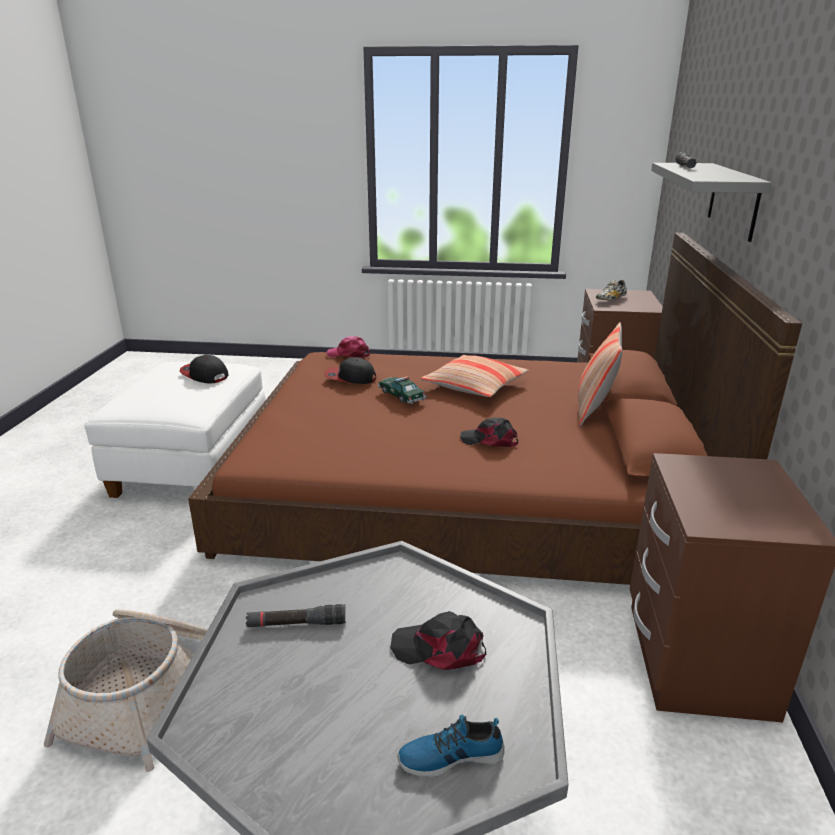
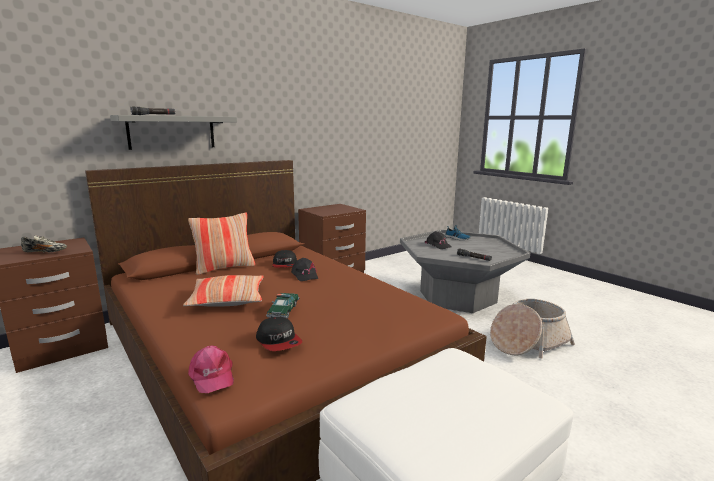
camera: 135 degrees left, 10 degrees down
(204, 375) = (408, 399): cap -> cap (285, 265)

